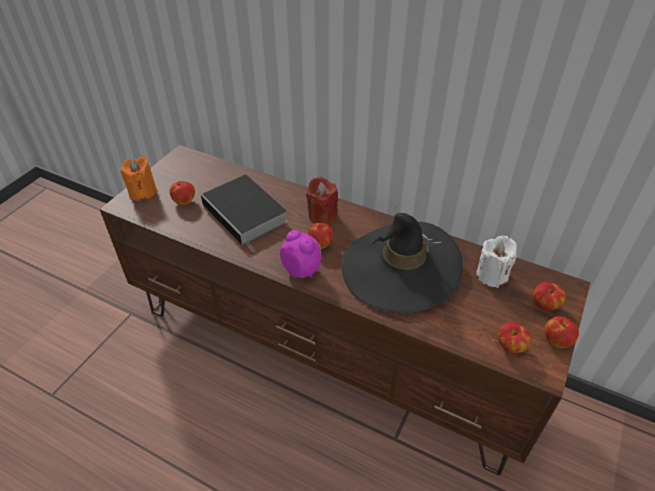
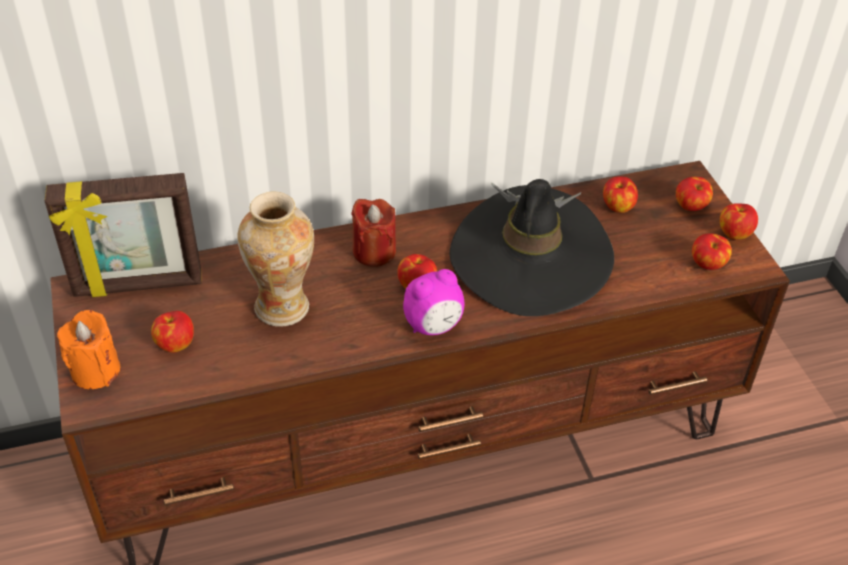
camera: 45 degrees left, 0 degrees up
(204, 167) = (138, 285): none -> picture frame
(246, 214) = (283, 308): book -> vase
(302, 269) = (433, 326): alarm clock -> alarm clock turned 150 degrees clockwise
(492, 275) = (617, 207): white candle -> apple

